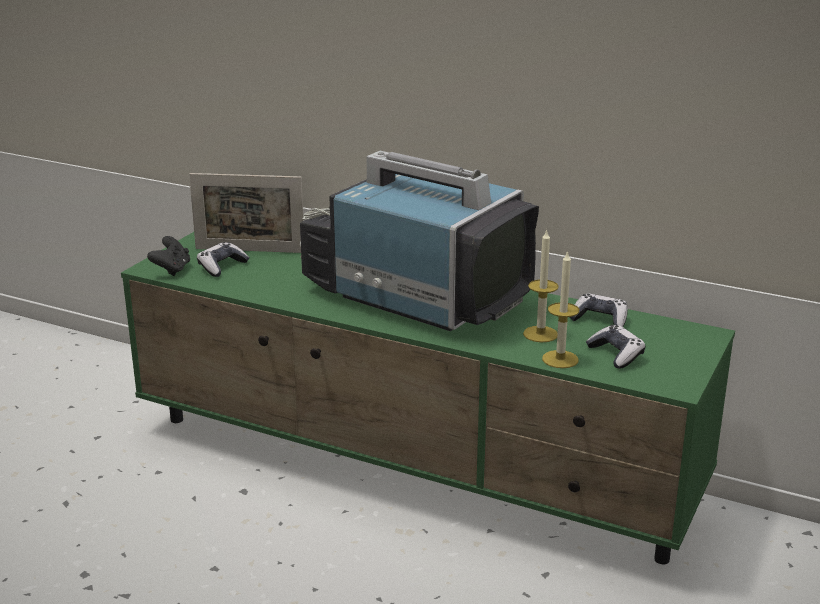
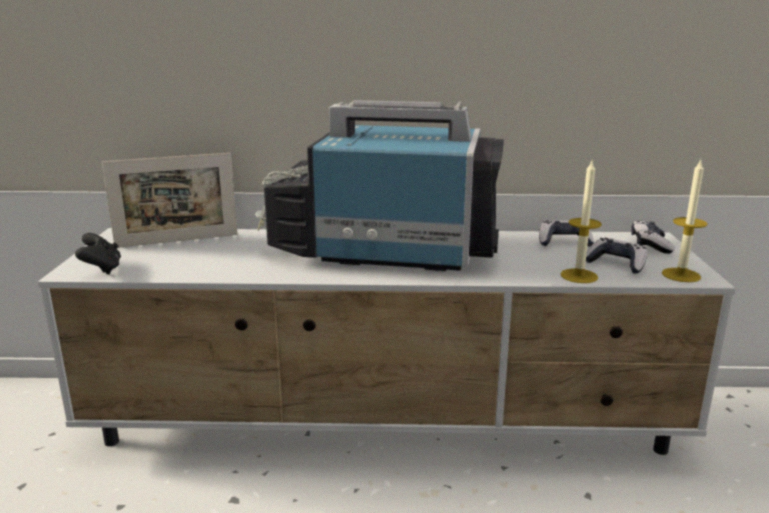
camera: 25 degrees left, 5 degrees down
(222, 266) = (159, 258): game controller -> game controller (650, 245)
(413, 468) = (387, 427): green tv stand -> white tv stand
(540, 334) = (533, 260): candle -> candle (681, 275)

